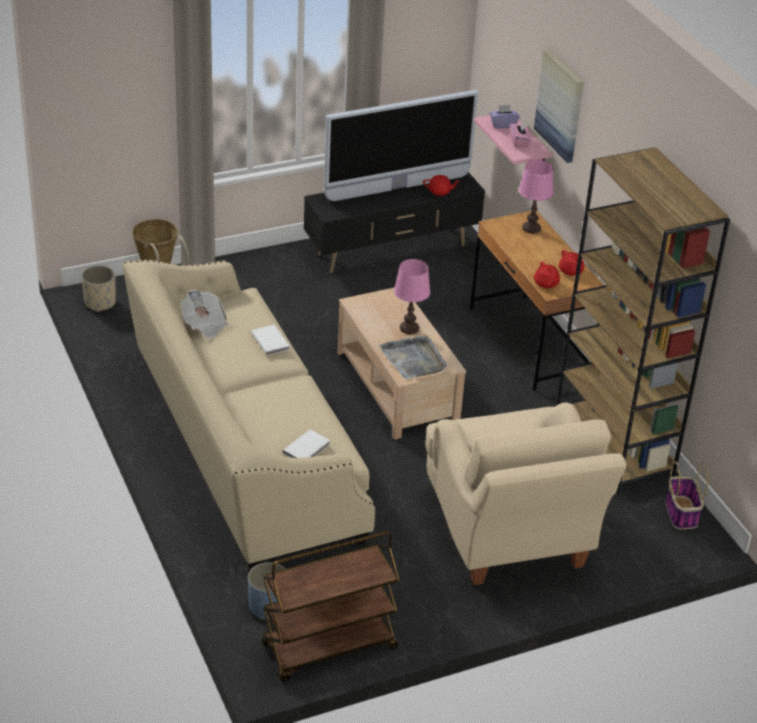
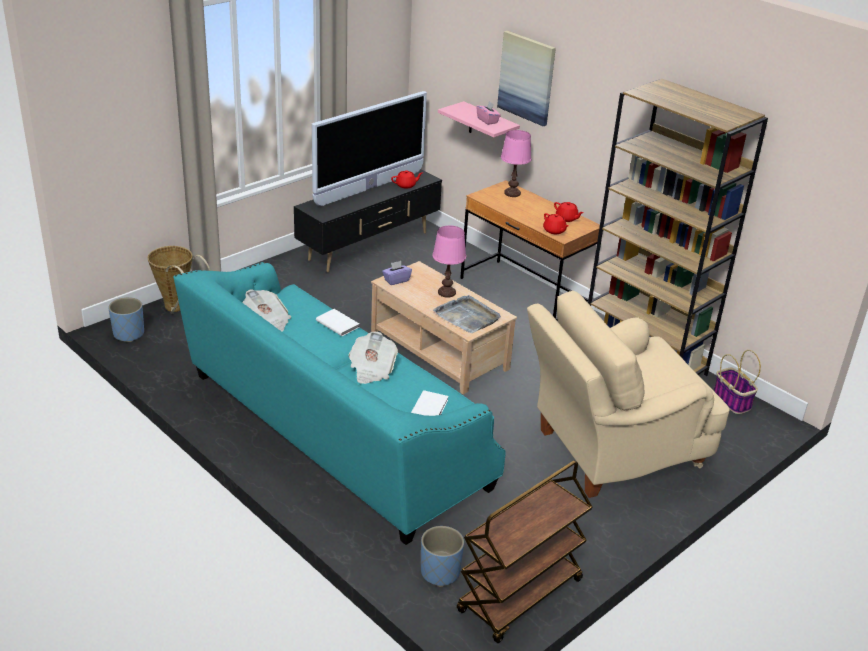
camera: 20 degrees left, 5 degrees down
(100, 303) = (129, 334): beige planter -> blue planter
(243, 448) = (333, 431): beige sofa -> turquoise sofa
(275, 397) = (371, 370): none -> newspaper
(503, 124) = (465, 111): purple tissue box -> purple tissue box (396, 280)
(510, 536) = (611, 452): beige armchair -> beige armchair turned 105 degrees clockwise

